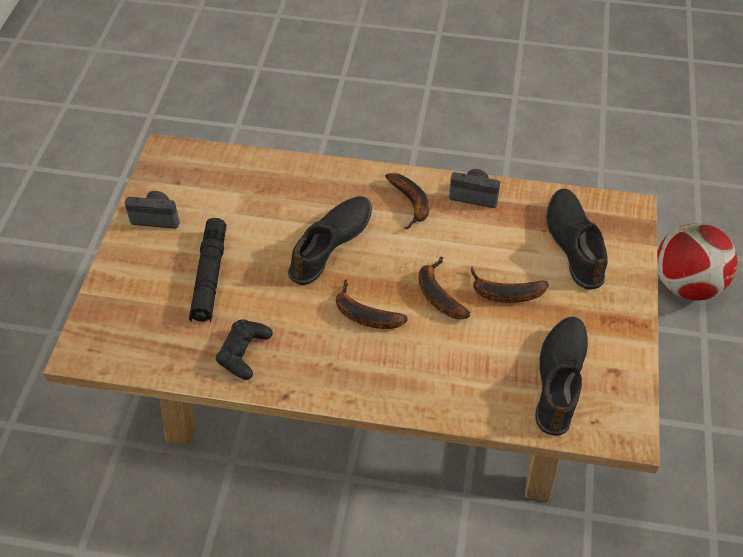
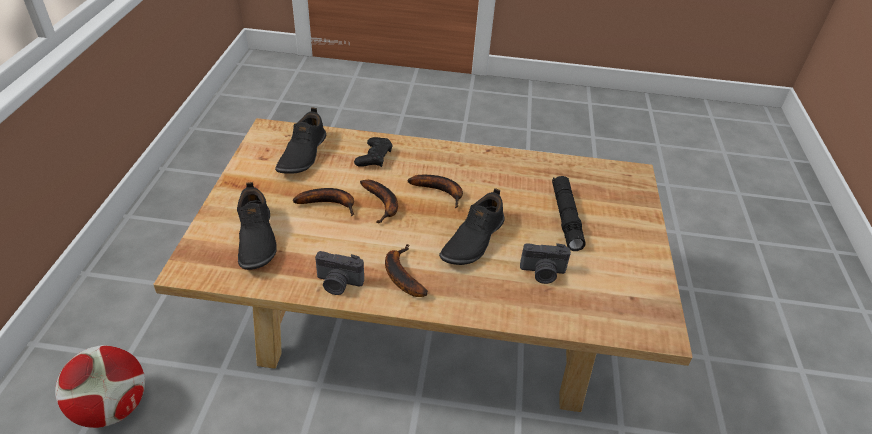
camera: 175 degrees right, 10 degrees down
(156, 217) = (634, 264): camera -> camera (542, 273)
(244, 353) = (522, 171): black game controller -> black game controller (374, 157)

